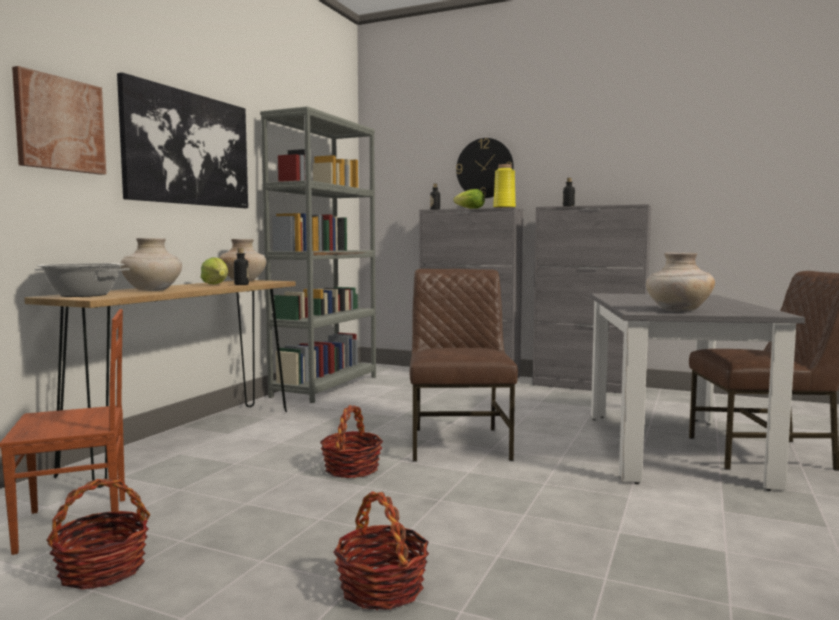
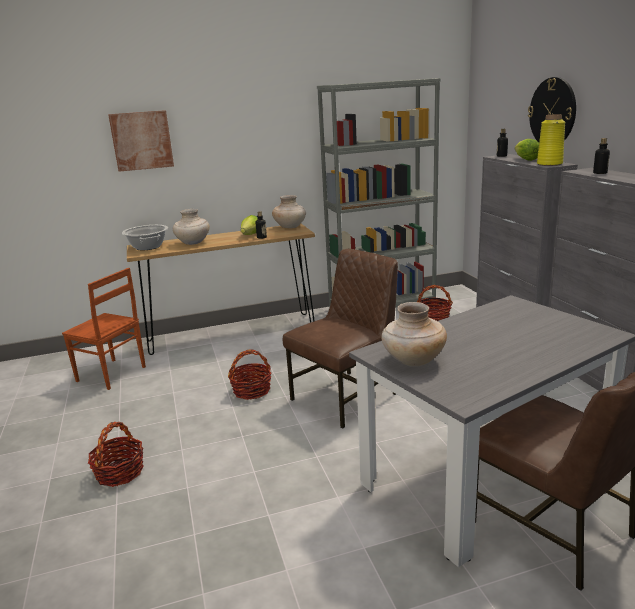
camera: 50 degrees right, 15 degrees up
(102, 570) = (79, 405): basket -> basket (433, 318)
(188, 149) = (245, 133): picture -> none

